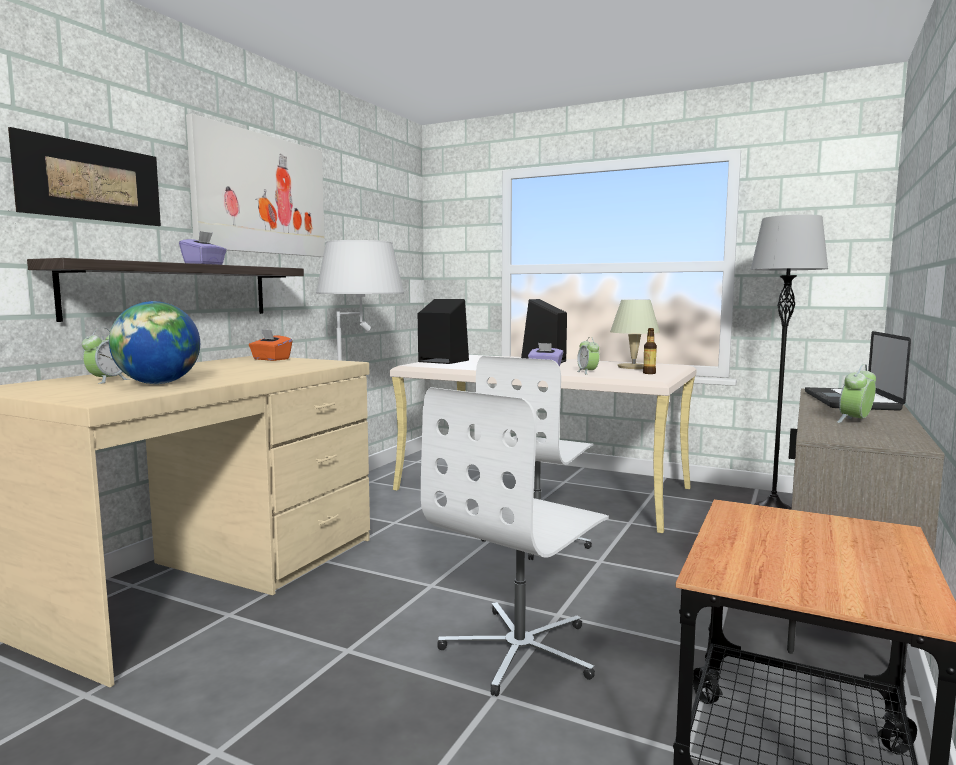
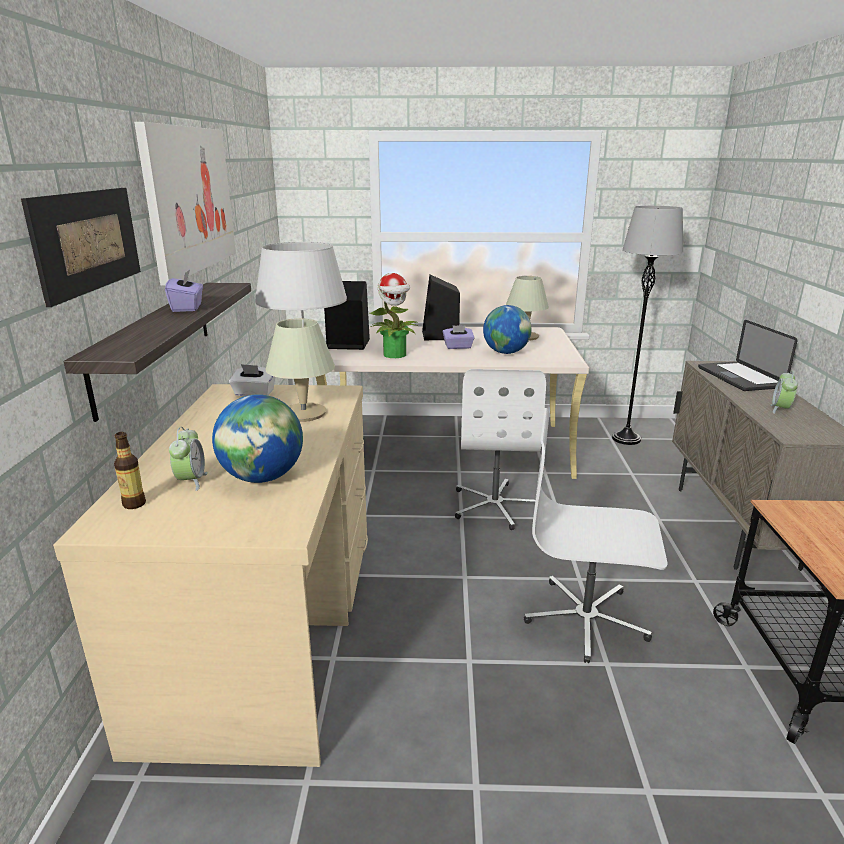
camera: 25 degrees left, 15 degrees up
(270, 359) = (254, 393): orange tissue box -> white tissue box
(279, 367) = (303, 413): none -> beige table lamp
(471, 367) = (395, 355): none -> potted plant
(521, 650) = (586, 619): white office chair -> white office chair turned 90 degrees clockwise
(587, 372) = (506, 352): alarm clock -> globe
(649, 373) = (552, 347): bottle -> bottle (134, 504)

